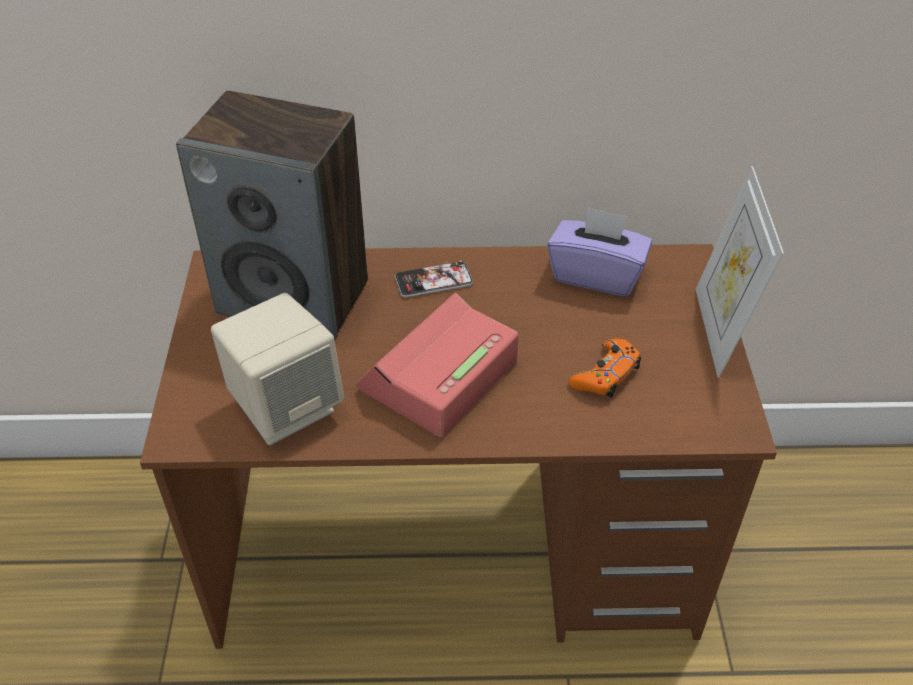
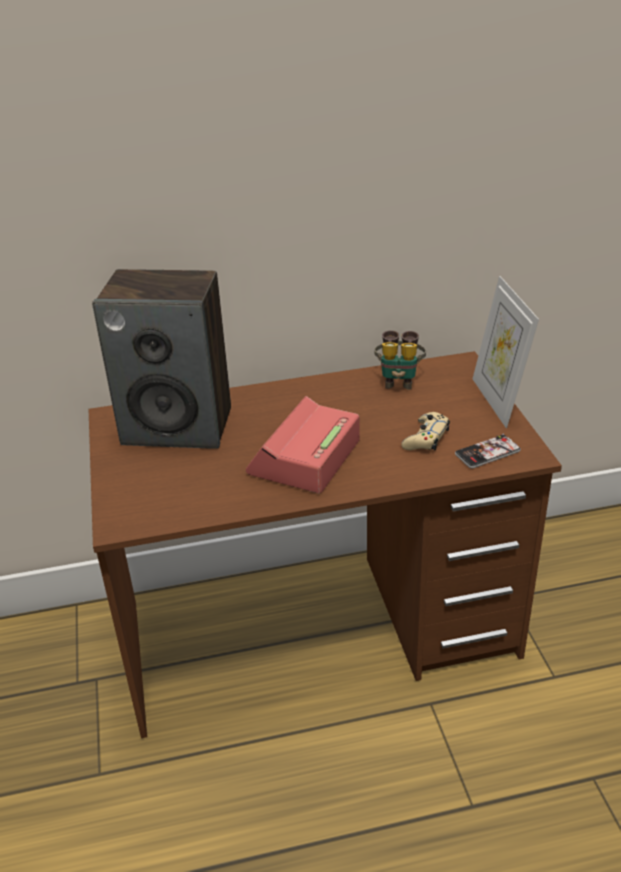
camera: 10 degrees left, 10 degrees down
(286, 407) = (195, 494): beige speaker -> none
(433, 281) = (280, 401): phone -> phone (487, 452)
(596, 275) = (399, 380): purple tissue box -> binoculars
(605, 375) = (426, 438): orange game controller -> beige game controller

